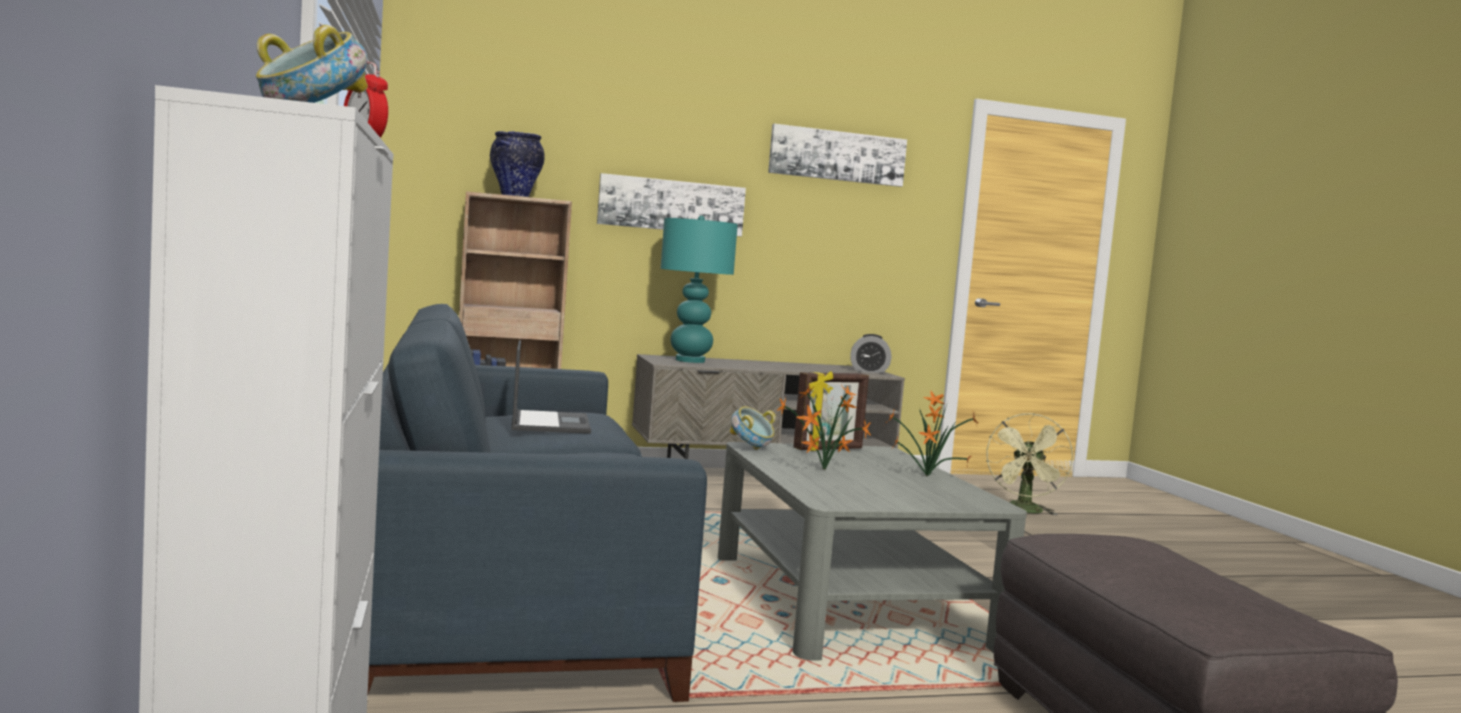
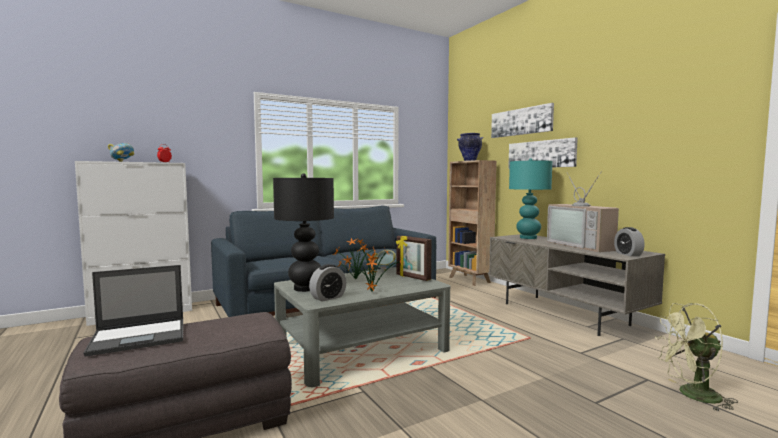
camera: 75 degrees right, 0 degrees up
(549, 423) = (370, 250): laptop -> laptop (140, 336)
(793, 366) = (583, 246): none -> television
(837, 156) = (638, 102): picture -> picture (521, 122)
(883, 499) = (305, 288): none -> black table lamp
(957, 496) = (328, 298): none -> alarm clock

